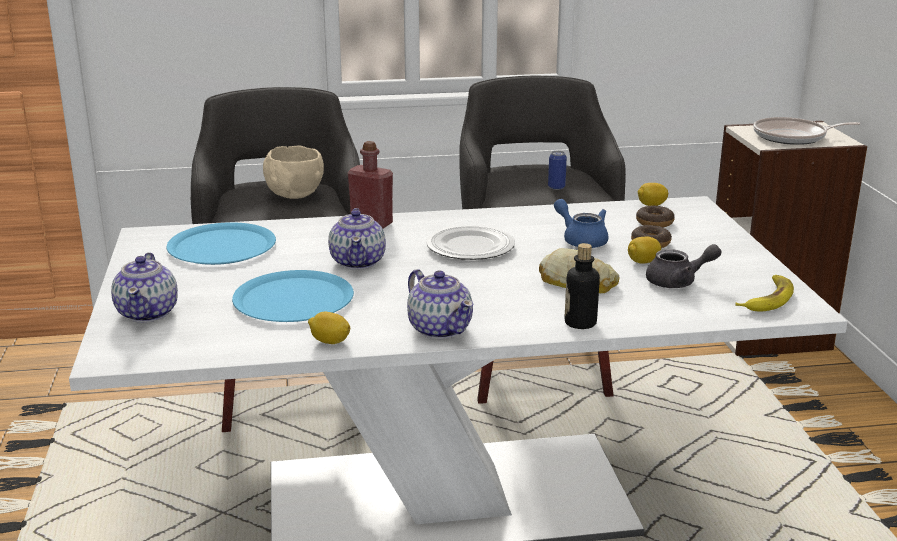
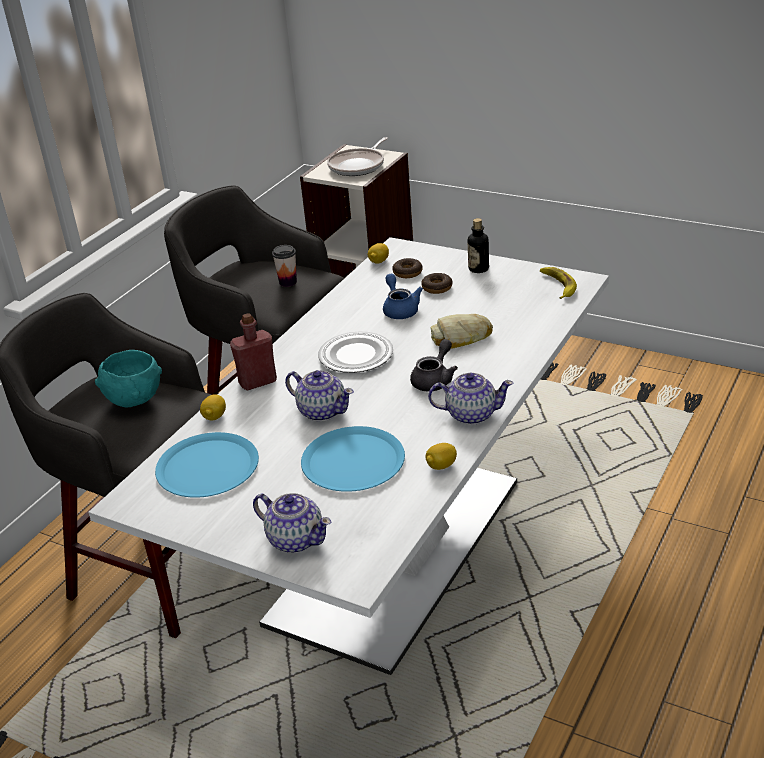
camera: 50 degrees left, 10 degrees up
(294, 196) = (135, 400): beige bowl -> turquoise bowl
(556, 187) = (288, 282): can -> cup
(580, 323) = (519, 359): bottle -> bottle (478, 269)
(581, 240) = (400, 309): blue teapot -> blue teapot turned 75 degrees clockwise
(643, 262) = (461, 302): lemon -> lemon (214, 417)
(678, 282) = (503, 303): grey teapot -> grey teapot (435, 380)

